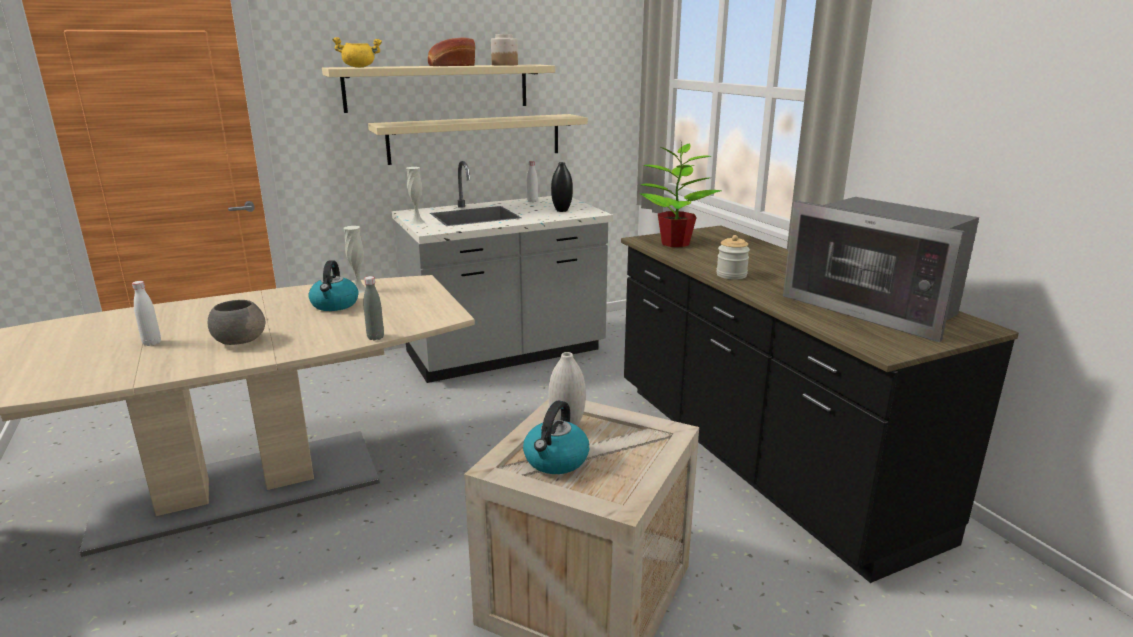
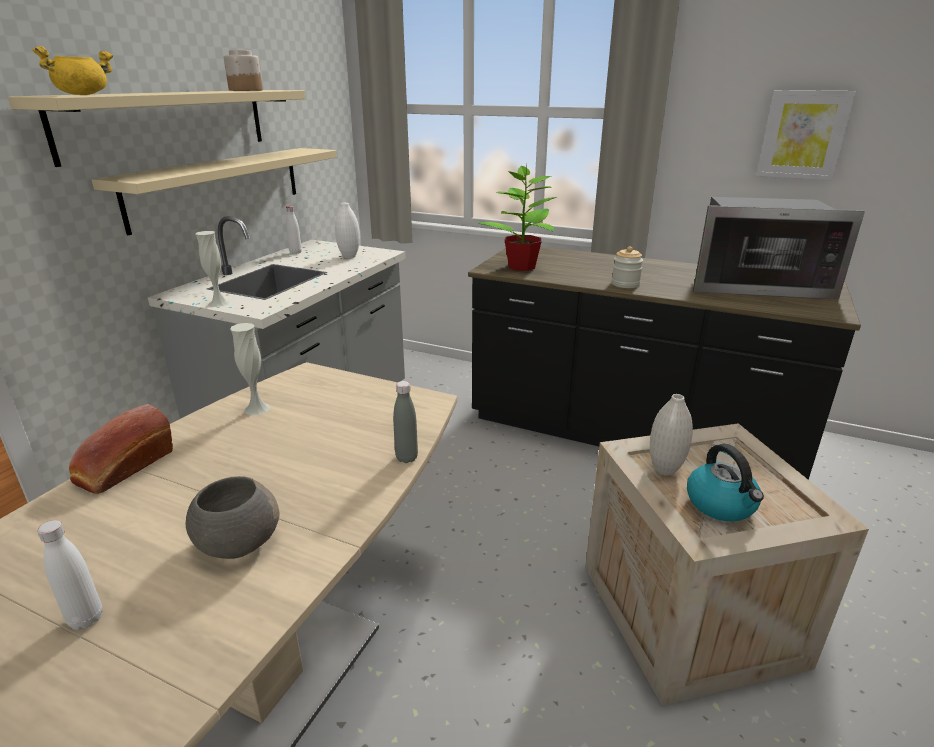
camera: 40 degrees left, 5 degrees up
(335, 305) = (267, 438): kettle -> none
(451, 65) = (190, 91): bread -> bread (124, 468)
(562, 210) = (349, 256): black vase -> white vase
(1009, 136) = (803, 135): none -> picture

